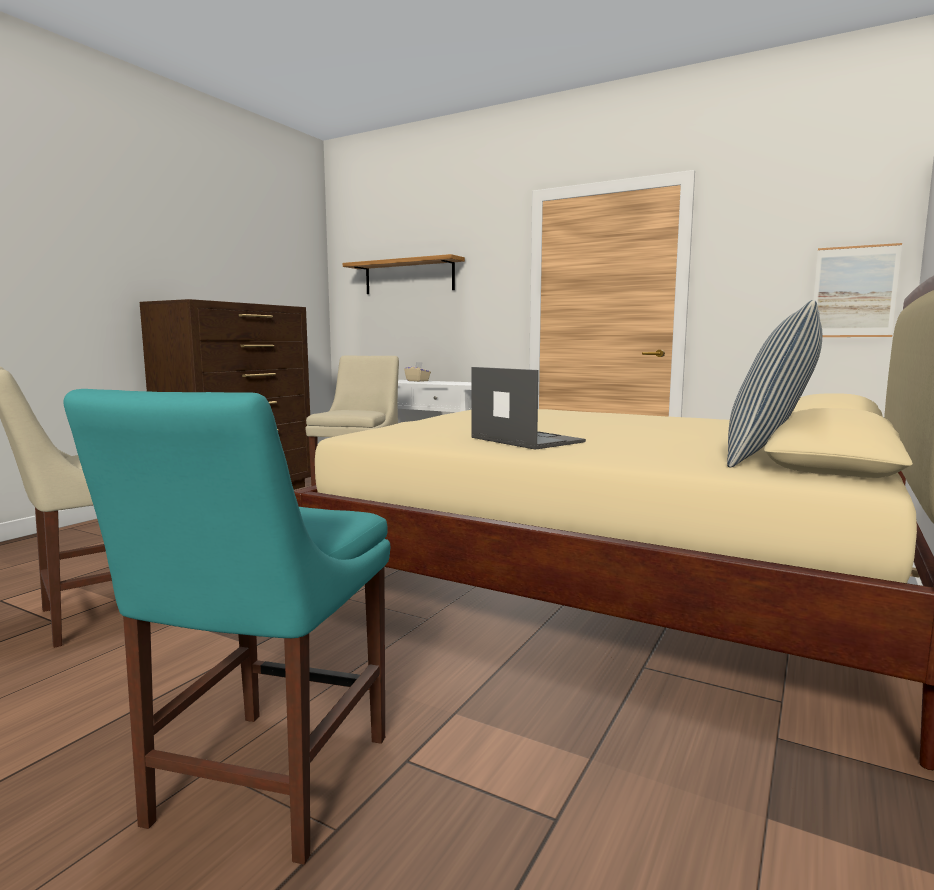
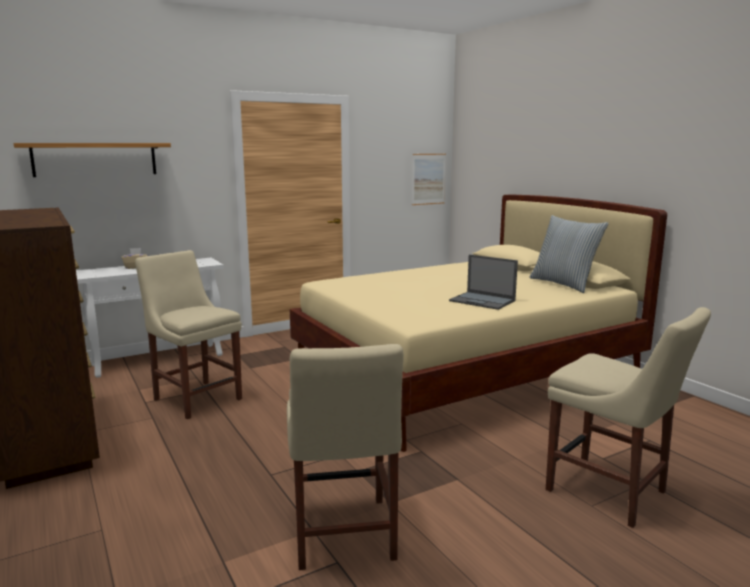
camera: 60 degrees left, 5 degrees up
(264, 786) = (611, 493): turquoise chair -> beige chair
(525, 440) = (483, 301): laptop -> laptop turned 135 degrees counterclockwise

